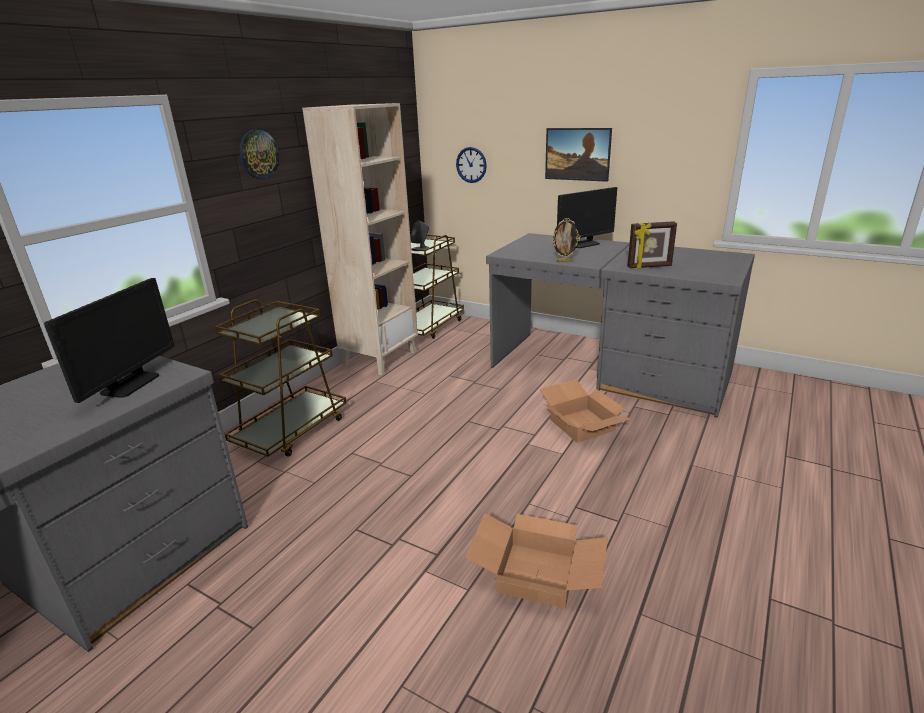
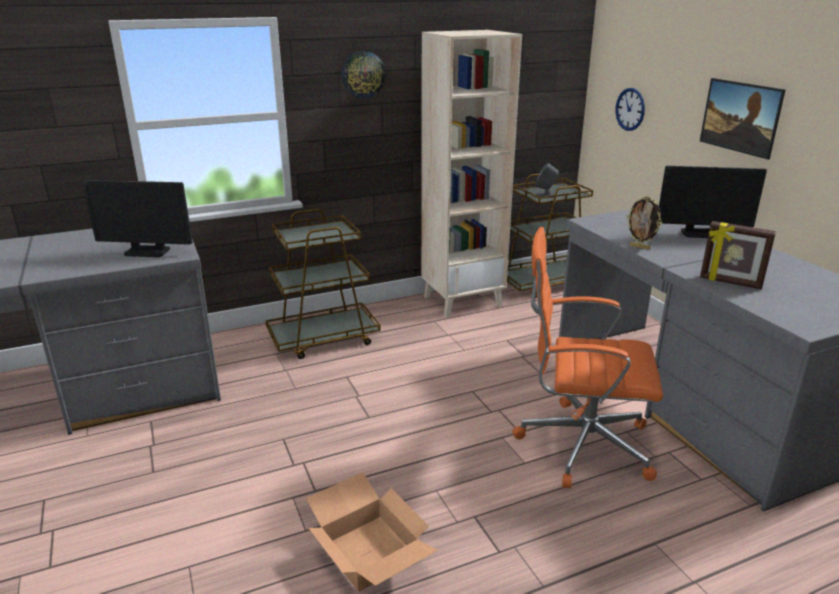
camera: 35 degrees right, 0 degrees up
(130, 384) = (147, 251): monitor -> monitor turned 45 degrees clockwise
(580, 424) = (580, 444): cardboard box -> orange office chair

